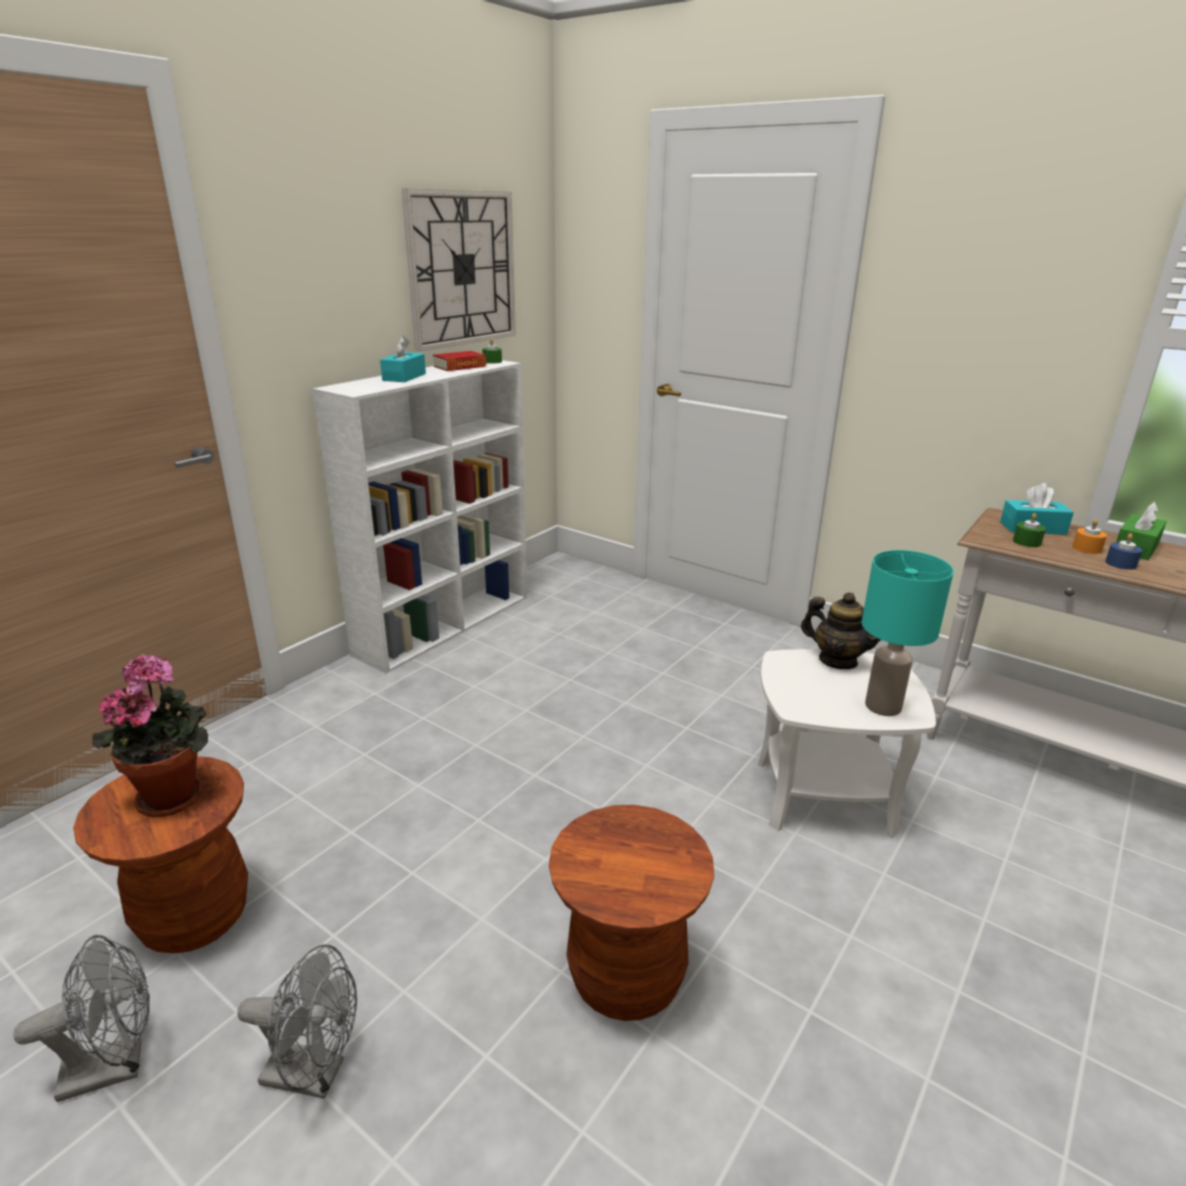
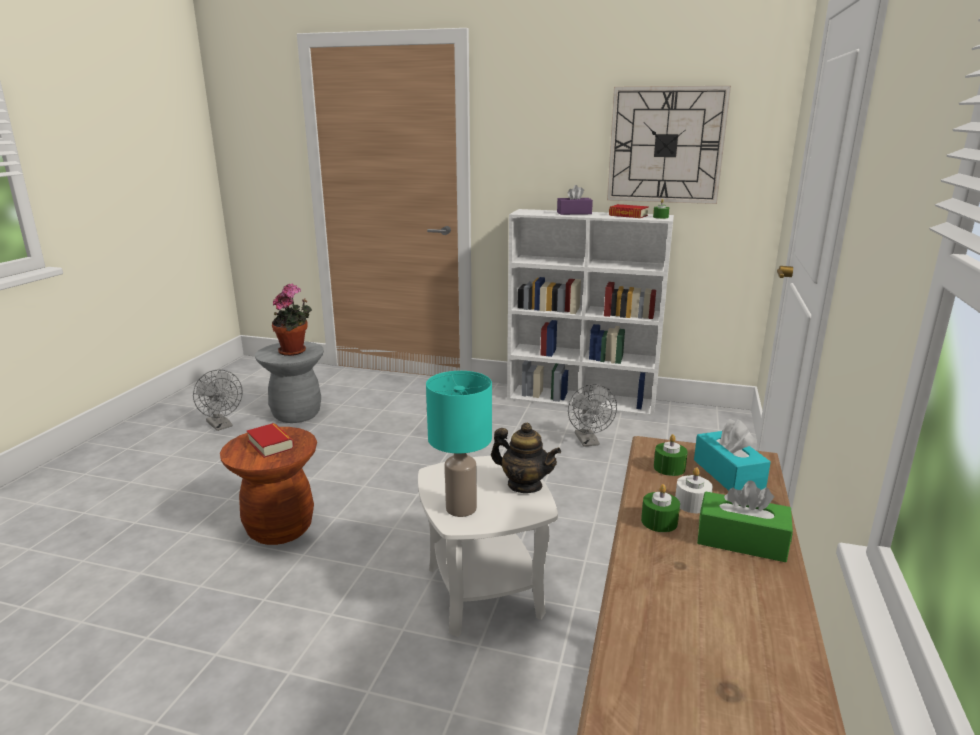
camera: 70 degrees right, 5 degrees down
(194, 917) = (296, 414): brown stool -> grey stool
(315, 1074) = (218, 463): grey fan -> grey fan (589, 442)
(404, 377) = (574, 213): turquoise tissue box -> purple tissue box
(627, 856) = (270, 445): none -> book
(837, 661) = (524, 485): teapot -> teapot turned 75 degrees counterclockwise
(1086, 548) = (692, 503): orange candle -> white candle
(1120, 564) = (659, 521): blue candle -> green candle

